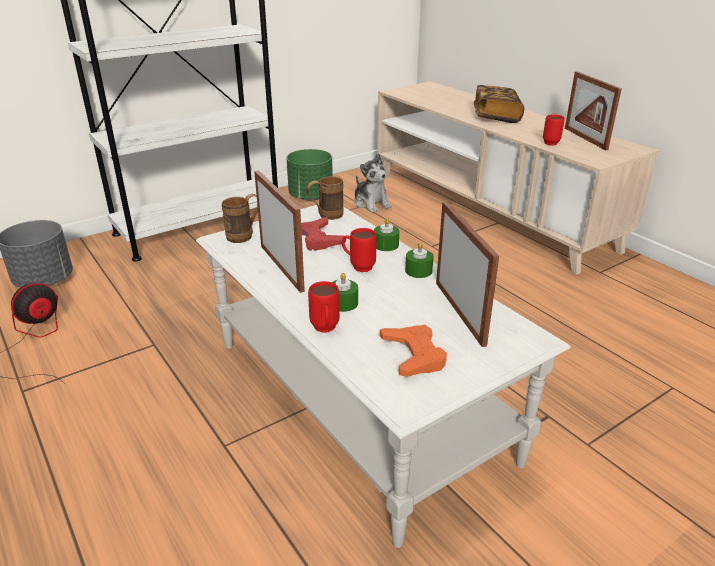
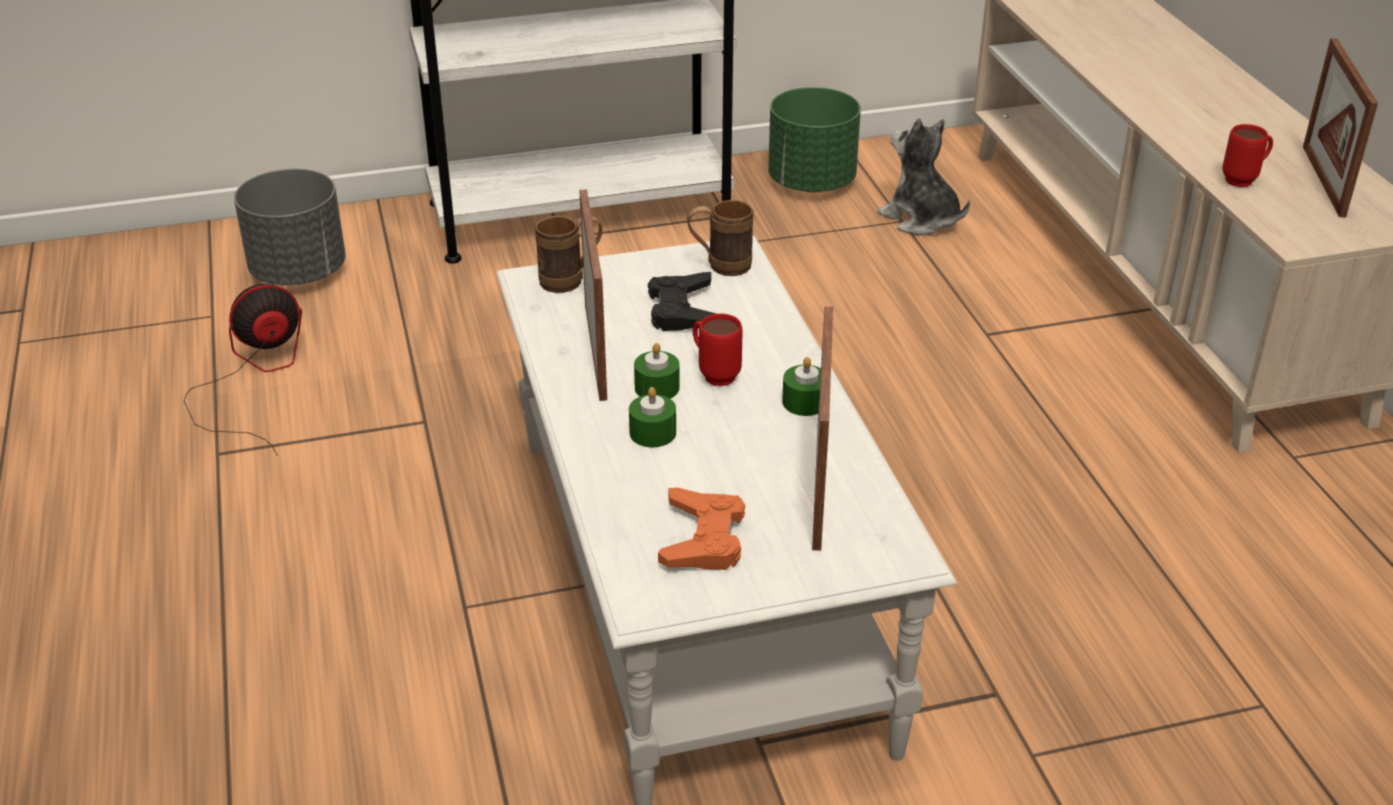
camera: 20 degrees right, 5 degrees up
(318, 239) = (682, 310): red game controller -> black game controller
(325, 330) = (601, 470): red mug -> none
(371, 204) = (921, 219): plush toy -> plush toy turned 150 degrees clockwise
(386, 245) = (784, 343): green candle -> green candle (657, 388)
(496, 116) = (1182, 93): book -> none

